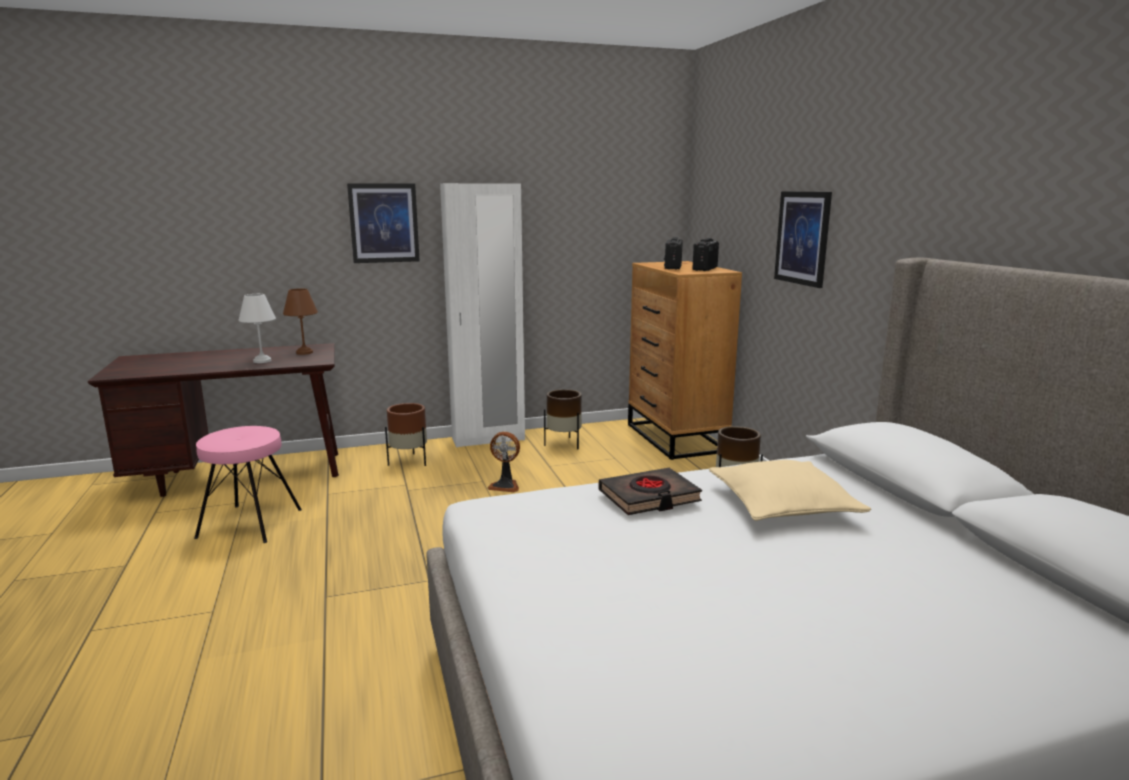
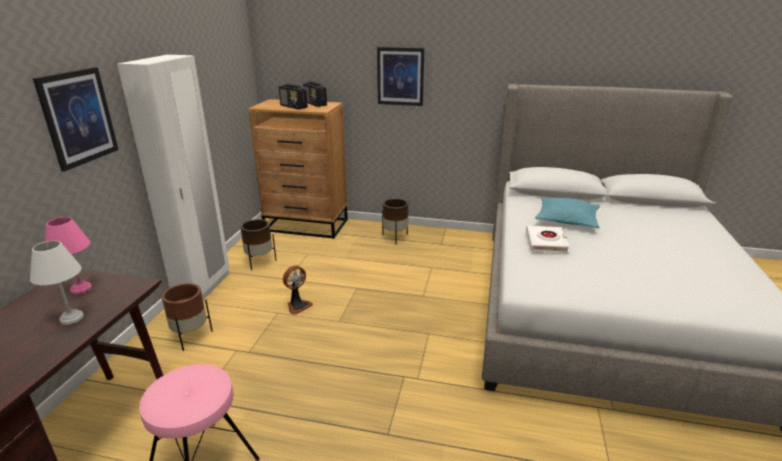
camera: 60 degrees left, 10 degrees up
(305, 352) = (81, 288): brown table lamp -> pink table lamp
(649, 497) = (546, 242): black book -> white book
(783, 505) = (567, 220): beige pillow -> turquoise pillow

